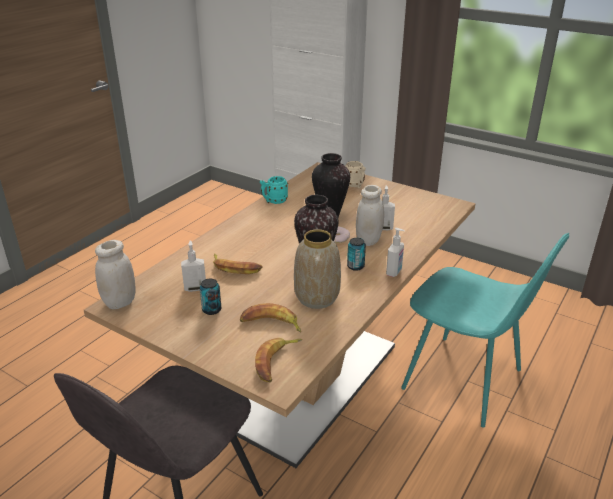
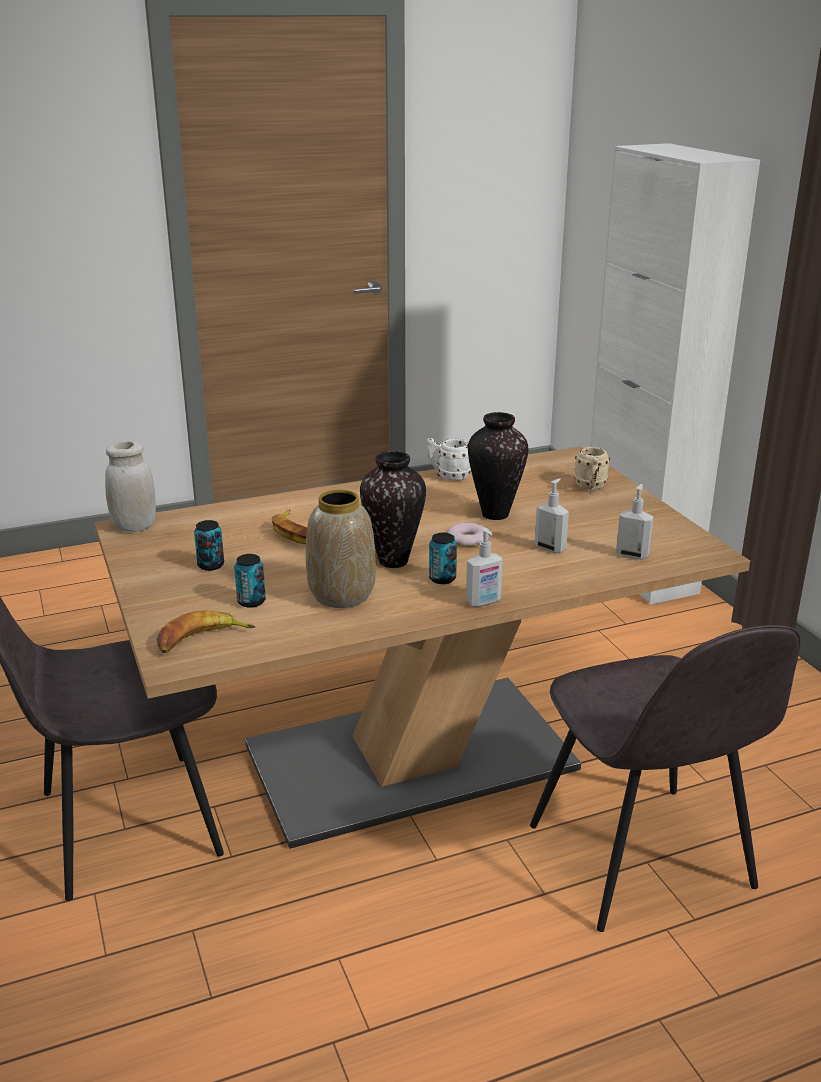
camera: 35 degrees right, 5 degrees down
(195, 288) = (225, 538): soap dispenser -> soap dispenser (632, 555)
(271, 324) = (251, 601): banana -> can
(274, 201) = (449, 476): turquoise mug -> white mug
(368, 240) = (506, 556): white jar -> none
(465, 381) = (642, 860): turquoise chair -> grey chair

